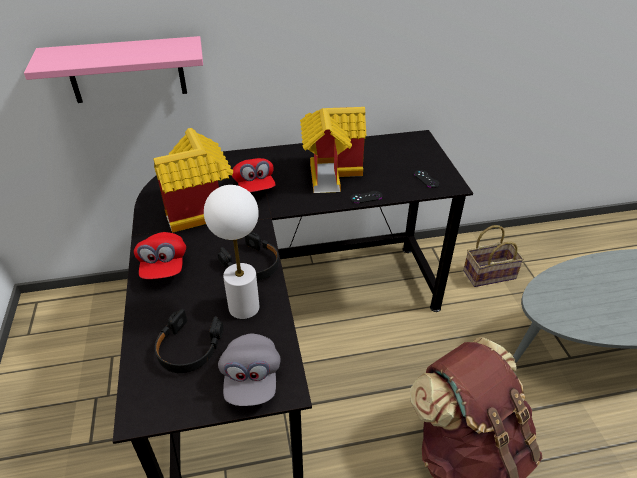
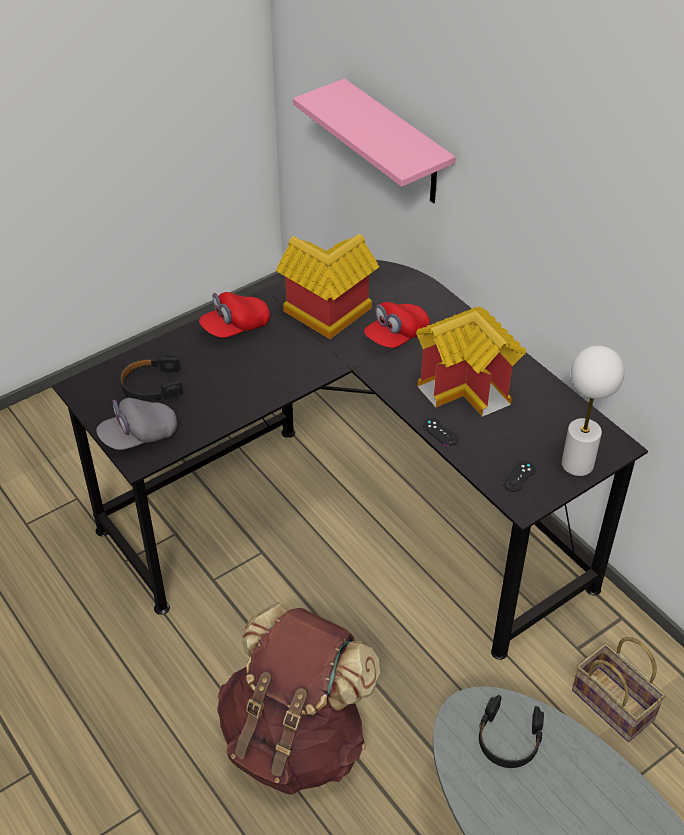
camera: 65 degrees right, 5 degrees up
(244, 308) = (214, 400): white table lamp -> white table lamp (577, 464)
(252, 264) = (273, 383): black headphones -> black headphones (508, 739)

